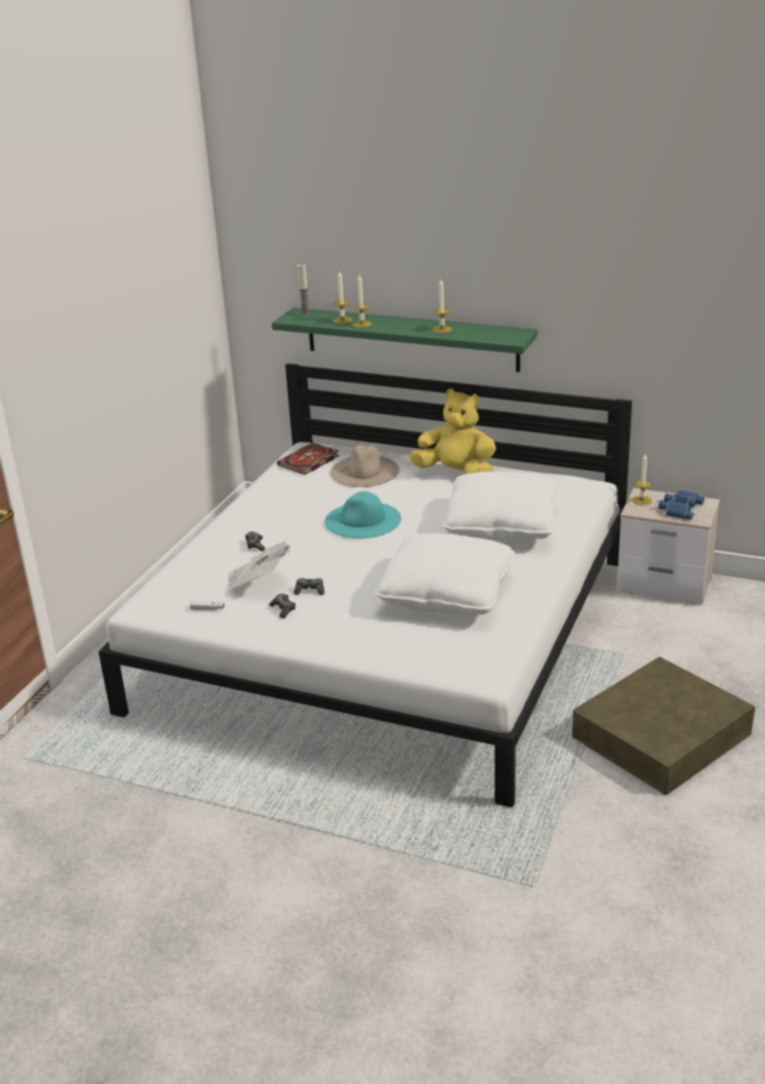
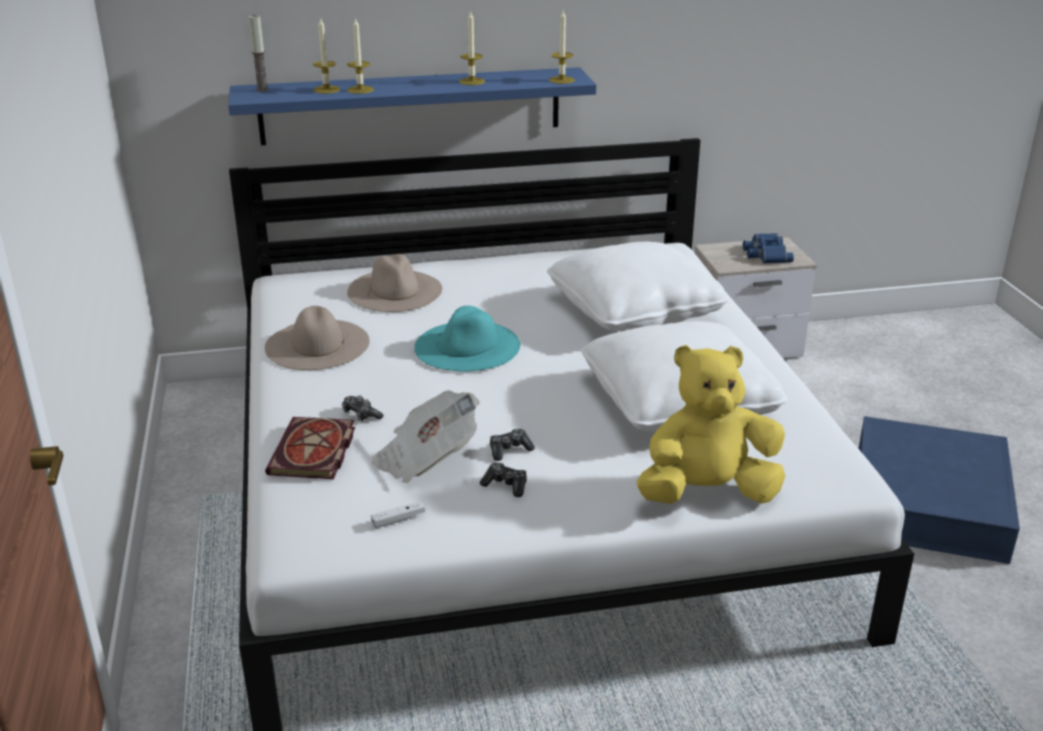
camera: 35 degrees left, 0 degrees up
(279, 495) = (317, 344): none -> beige hat
(308, 462) = (306, 296): book -> book (314, 453)
(411, 339) = (411, 106): green shelf -> blue shelf
(456, 474) = (509, 269): yellow plush toy -> yellow plush toy (707, 493)
(642, 500) = (721, 255): candle -> candle (561, 80)
(661, 735) = (928, 501): brown storage box -> blue storage box

